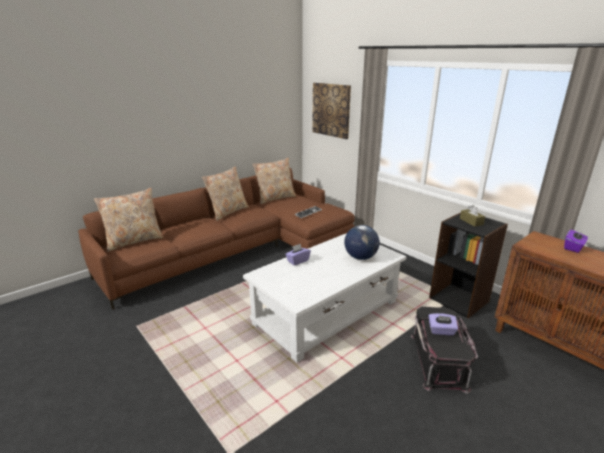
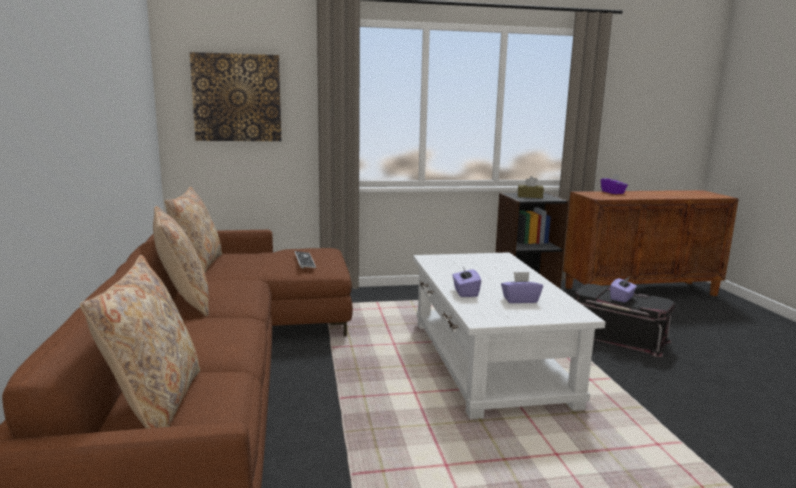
camera: 60 degrees left, 10 degrees down
(303, 279) = (520, 300): none -> purple tissue box
(360, 257) = (492, 266): globe -> none

